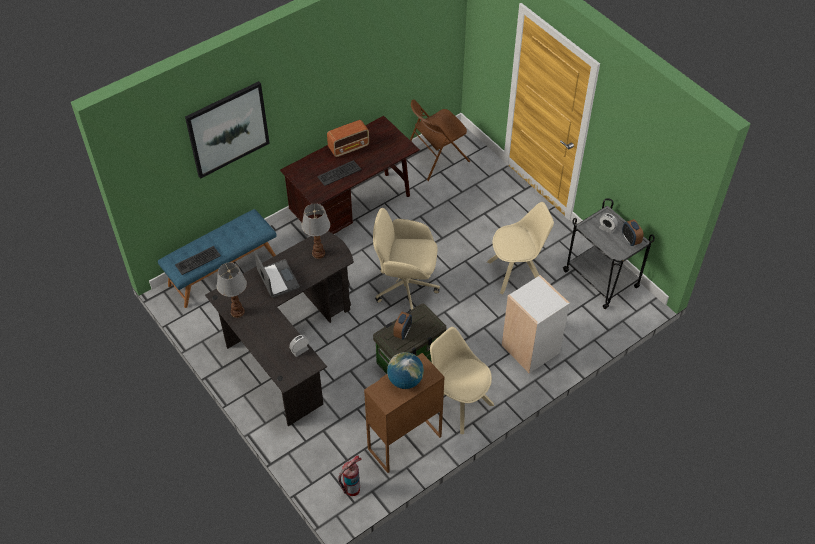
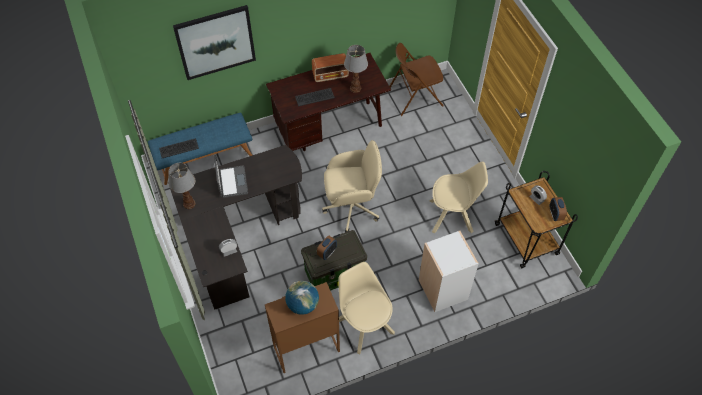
camera: 15 degrees right, 5 degrees up
(319, 253) = (274, 166): table lamp -> table lamp (356, 88)
(351, 489) = (248, 380): fire extinguisher -> none
(405, 288) = (352, 209): beige office chair -> beige office chair turned 150 degrees clockwise
(601, 280) = (526, 240): grey cart -> brown cart

